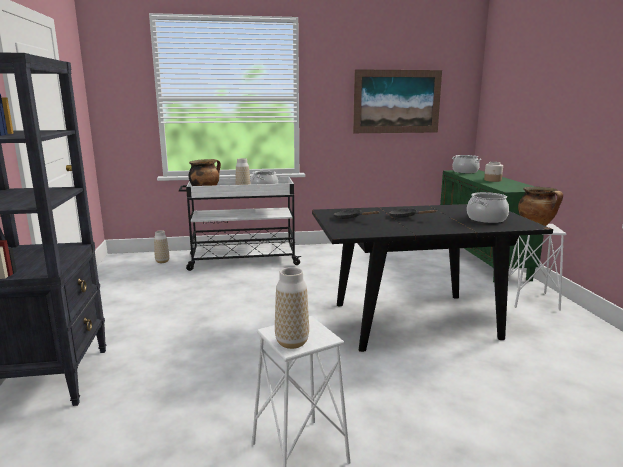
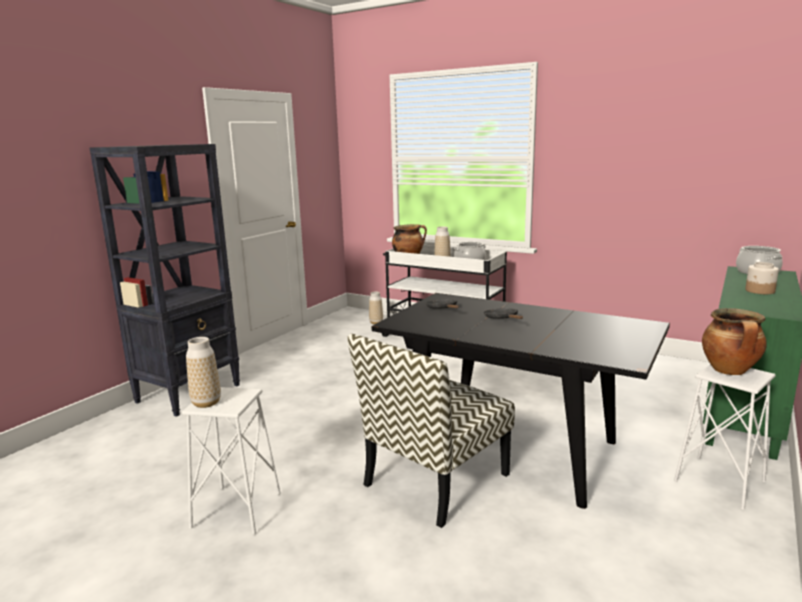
camera: 40 degrees right, 0 degrees up
(397, 101) = (668, 163): picture -> none
(405, 359) = (435, 481): none -> chair
(486, 219) = (592, 340): cooking pot -> none

